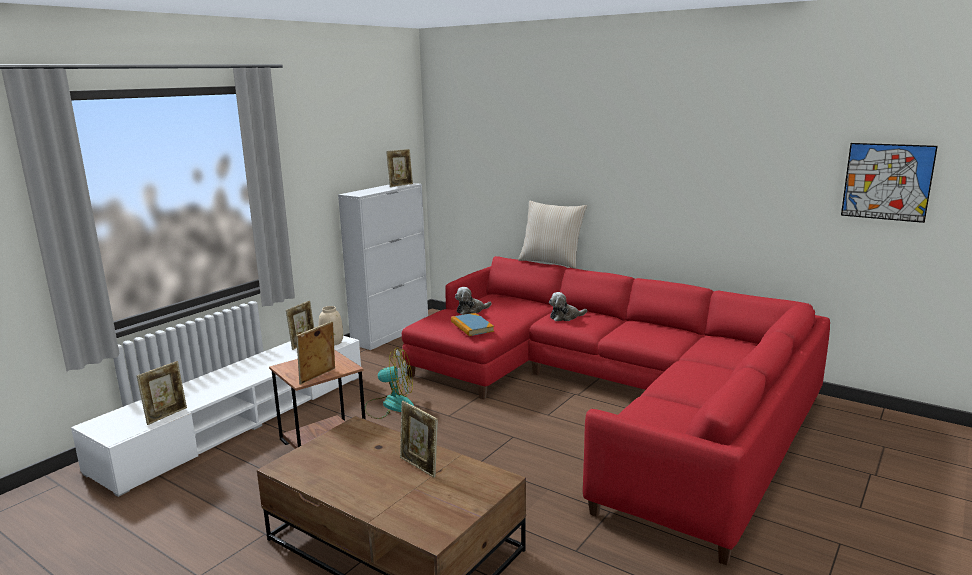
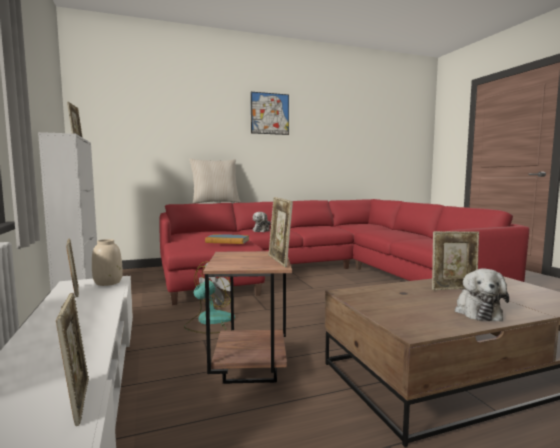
camera: 55 degrees left, 10 degrees down
(471, 311) = (197, 237): plush toy -> plush toy (477, 311)
(887, 182) = (387, 137): picture -> picture (270, 113)

